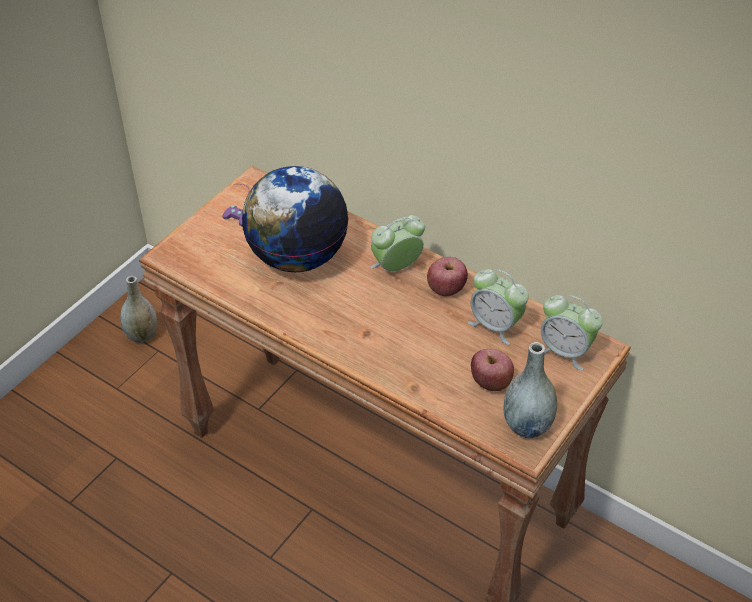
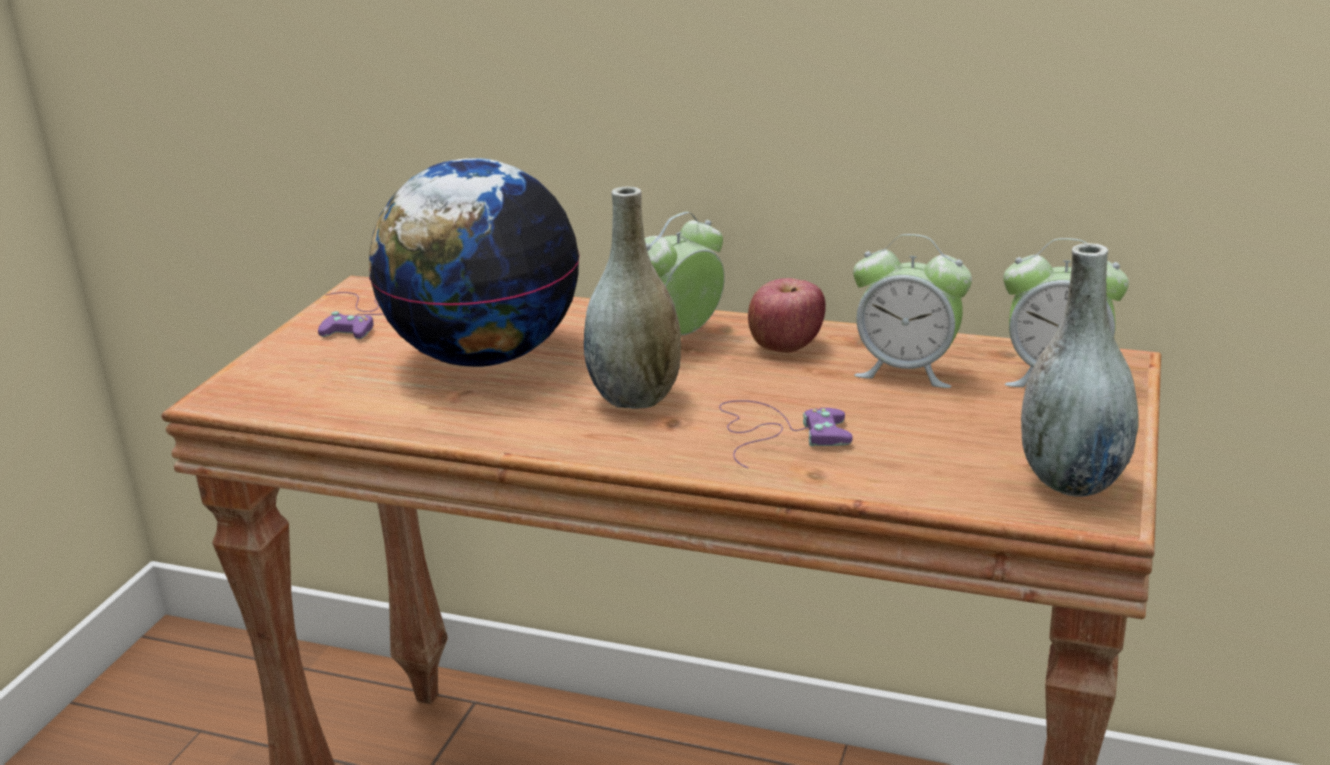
camera: 15 degrees left, 20 degrees down
(142, 335) = (163, 713): grey vase -> grey vase (635, 397)
(410, 354) = (776, 432): none -> purple game controller
(490, 382) = (955, 439): apple -> none

